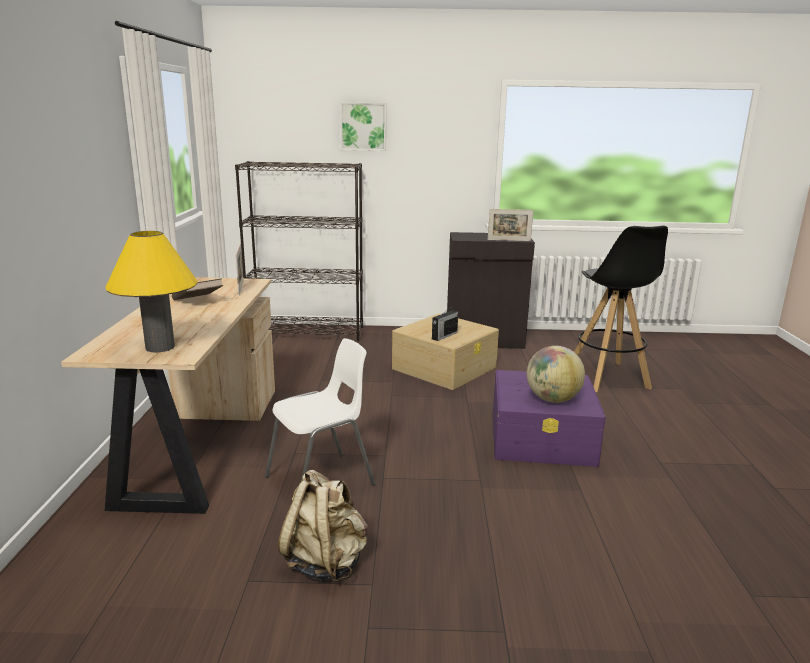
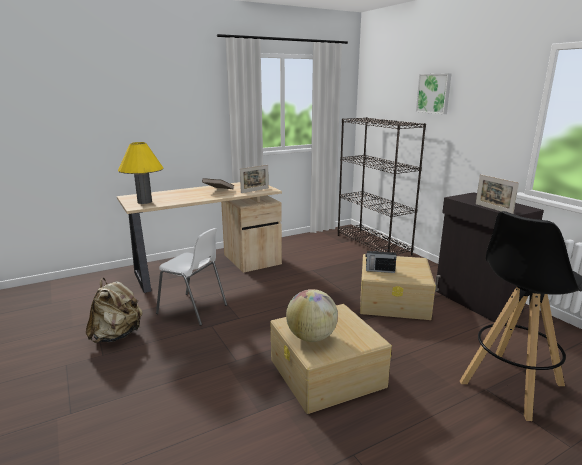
camera: 60 degrees right, 0 degrees up
(542, 438) = (327, 373): purple storage box -> beige storage box

